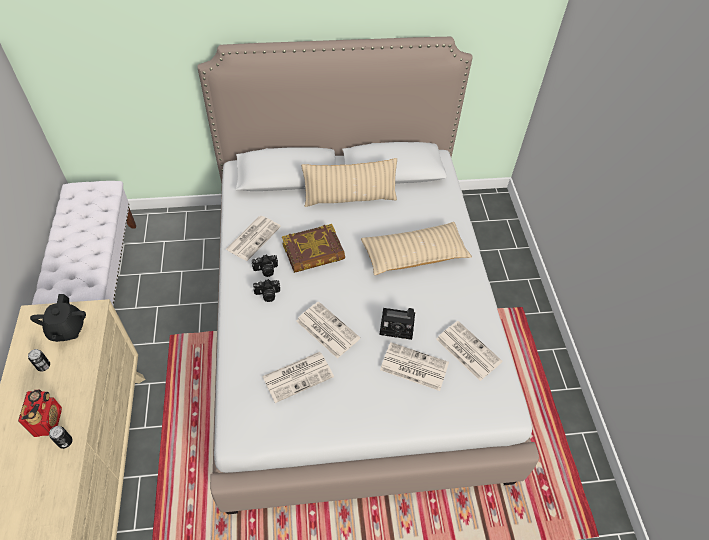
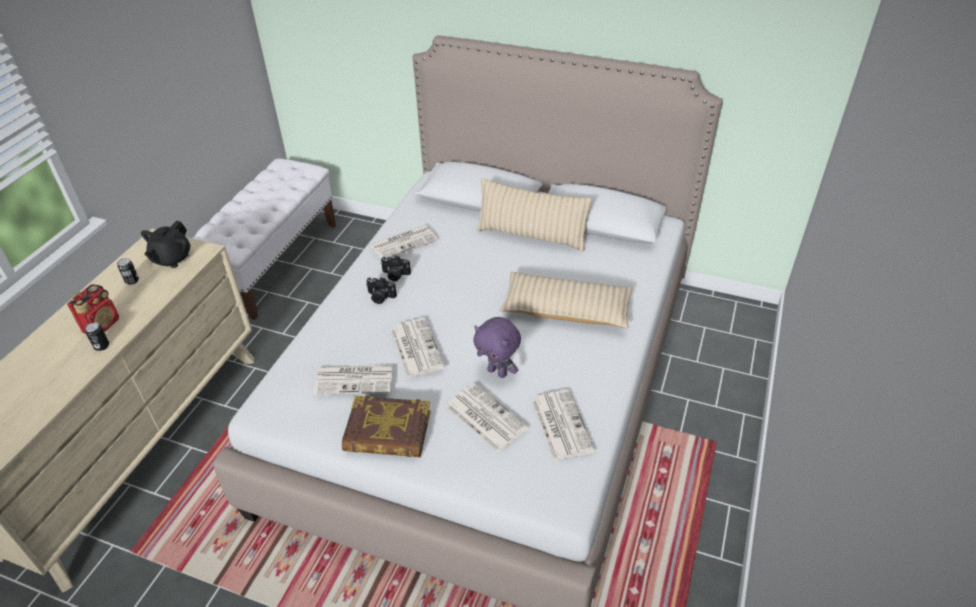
camera: 30 degrees right, 10 degrees down
(313, 252) = (455, 273): book -> book (387, 432)
(398, 325) = (498, 372): camera -> purple plush toy

